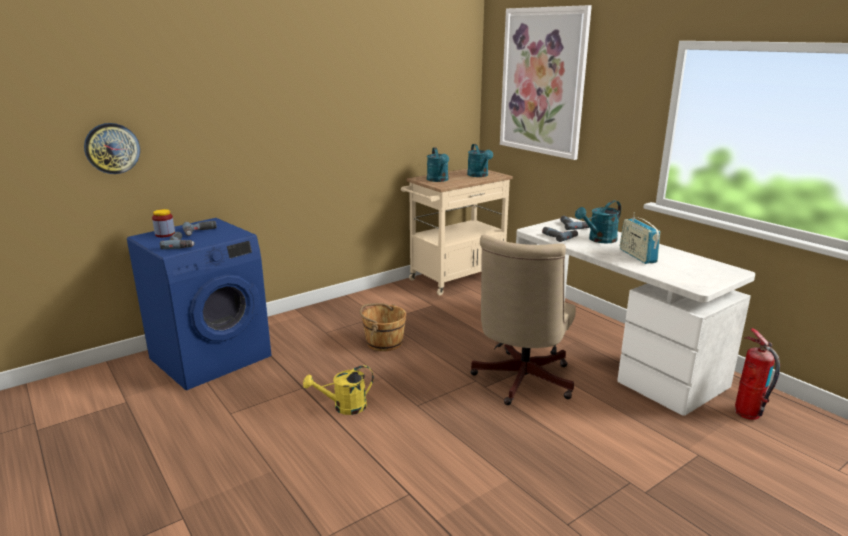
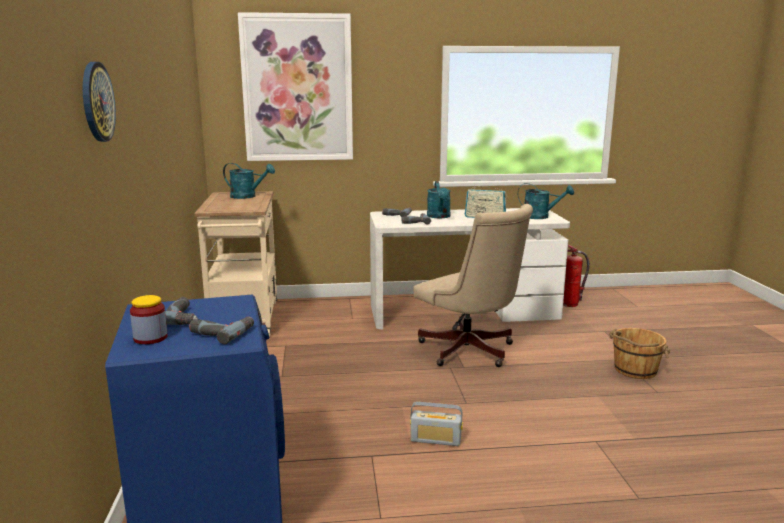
camera: 60 degrees left, 5 degrees down
(112, 148) = (44, 208): wall clock -> wall clock (97, 102)
(344, 407) = (436, 440): yellow watering can -> radio
(383, 342) = (329, 388): brown bucket -> brown bucket (634, 370)
(438, 180) = (232, 207): turquoise watering can -> turquoise watering can (541, 217)

